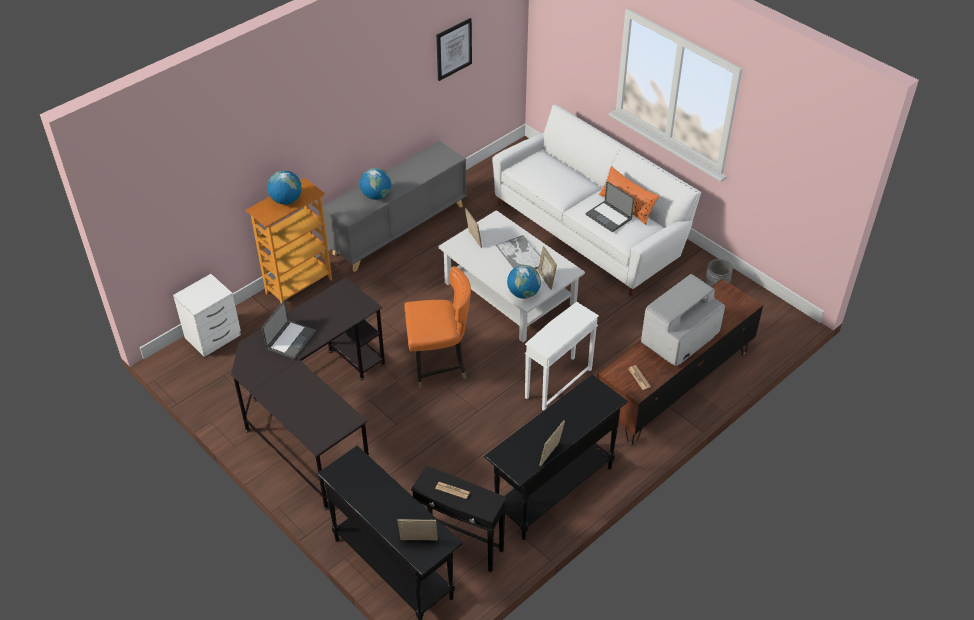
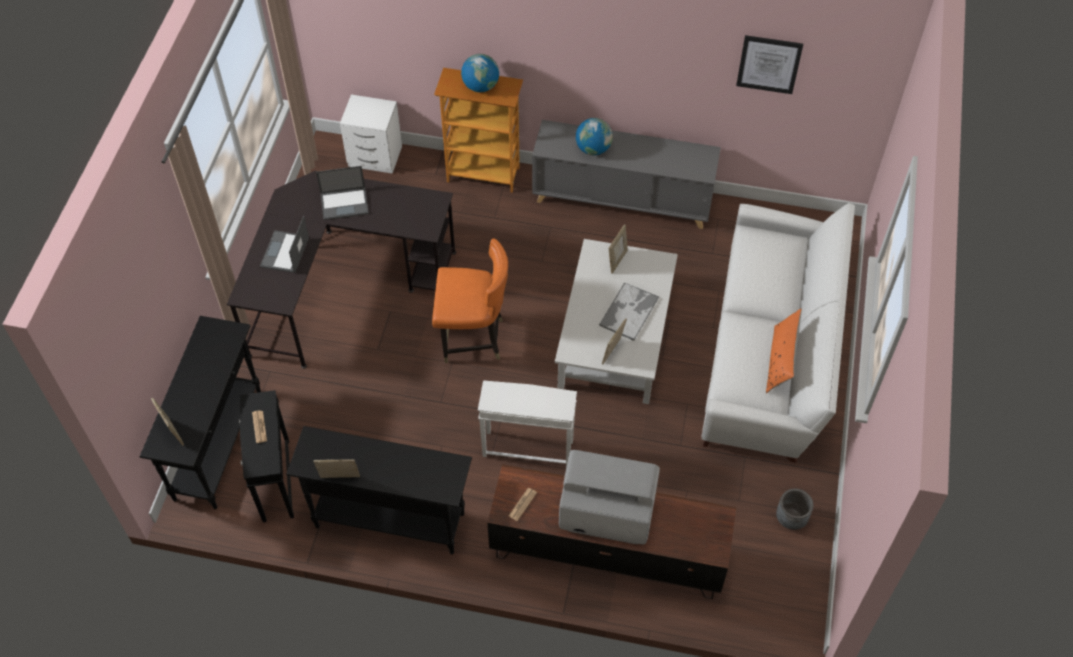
camera: 55 degrees right, 10 degrees up
(439, 365) = (473, 338): orange chair -> orange chair turned 45 degrees counterclockwise
(523, 293) = (577, 344): globe -> none
(609, 217) = (745, 353): laptop -> laptop (285, 252)

